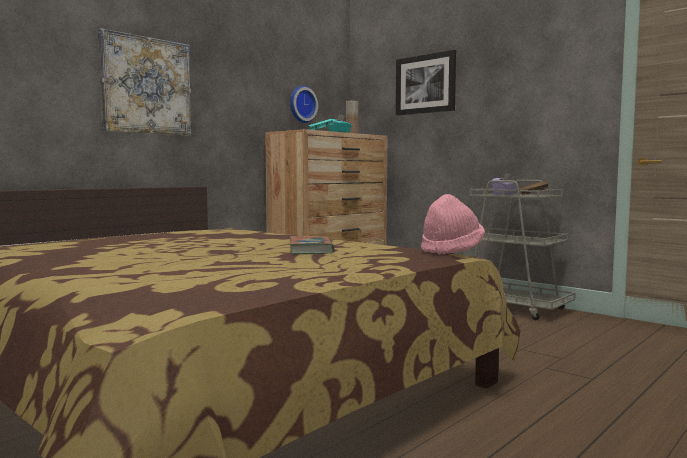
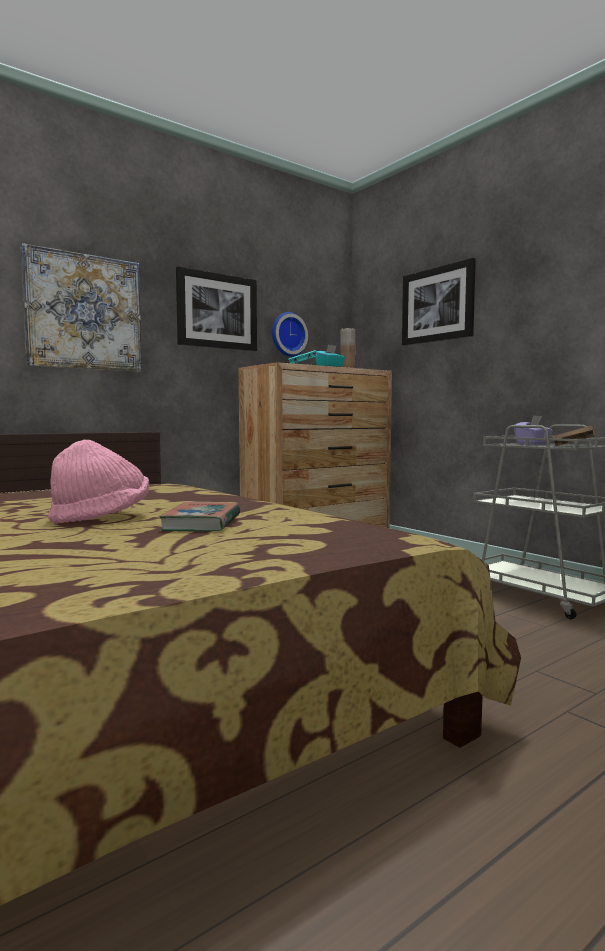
camera: 10 degrees right, 0 degrees up
(248, 85) = (217, 311): none -> picture
(451, 250) = (409, 530): pink hat -> pink hat (101, 517)

